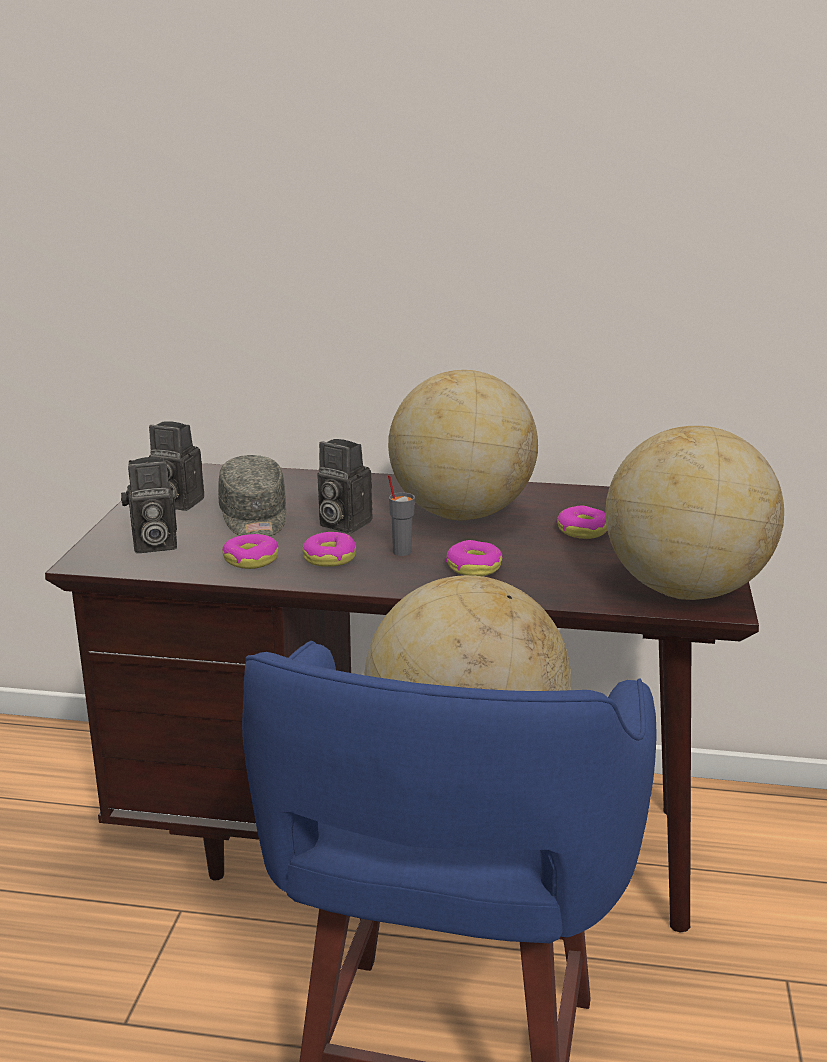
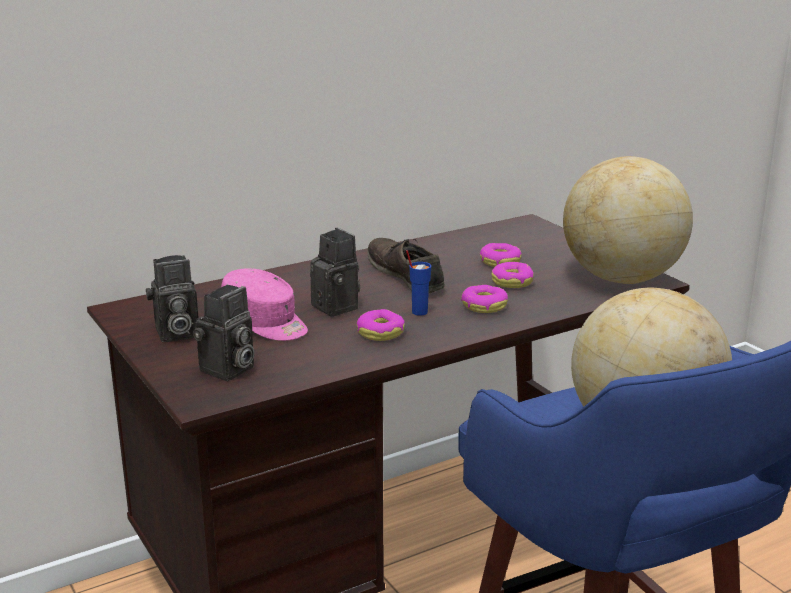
camera: 40 degrees left, 0 degrees up
(251, 560) = (328, 353): donut -> donut (512, 282)
(254, 518) = (265, 324): grey cap -> pink cap
(341, 523) = (339, 307): camera -> camera turned 120 degrees counterclockwise
(401, 551) = (419, 312): grey cup -> blue cup
(461, 514) = (405, 275): globe -> brown shoe

